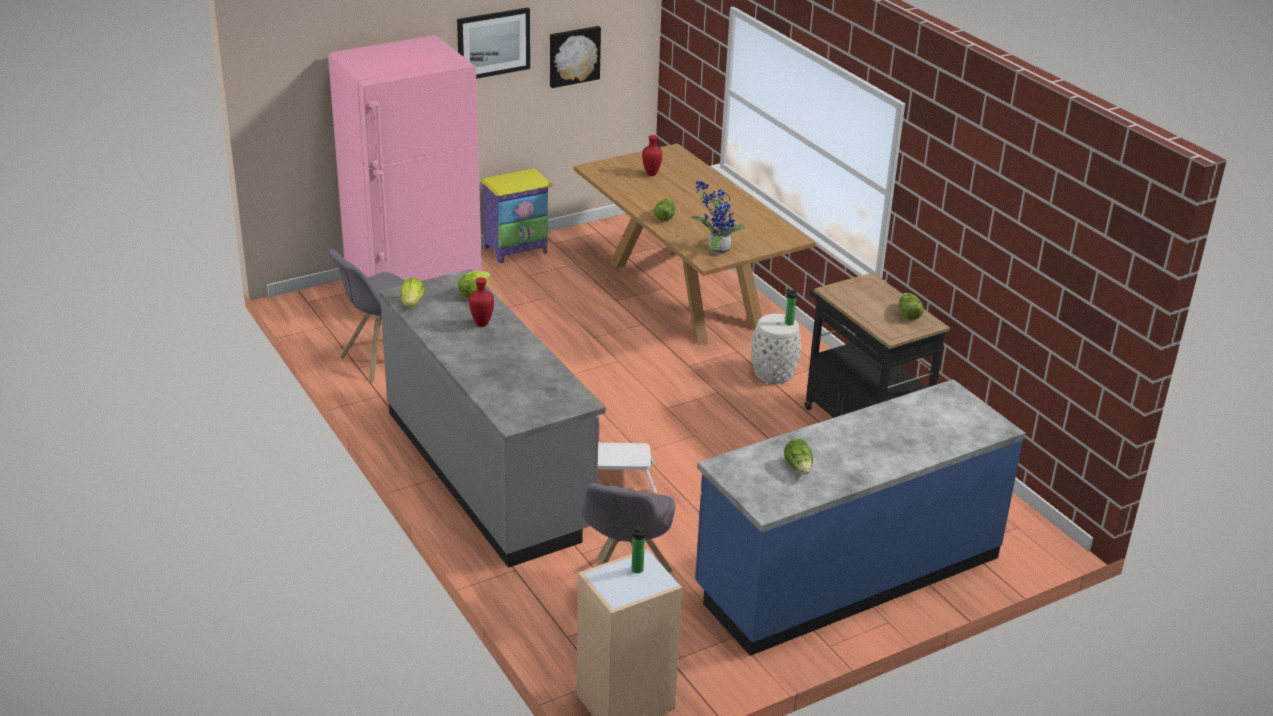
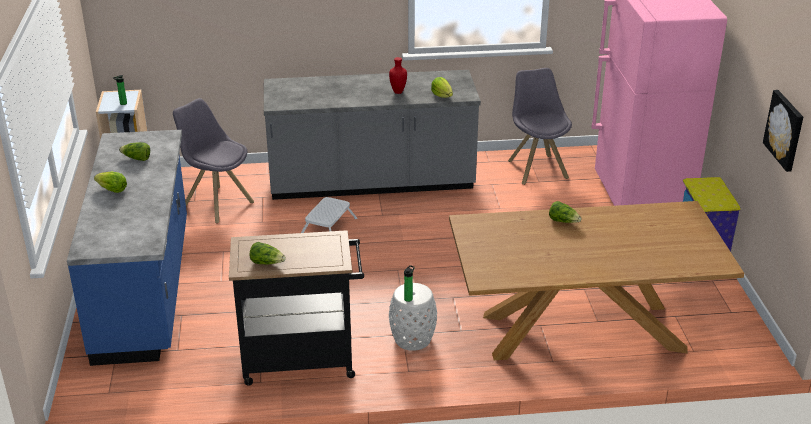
camera: 115 degrees right, 0 degrees up
(412, 303) = (442, 76): lettuce -> lettuce (112, 190)
(493, 43) = (753, 62): picture -> none
(651, 174) = (663, 236): red vase -> none
(716, 249) = (484, 231): potted plant -> none

